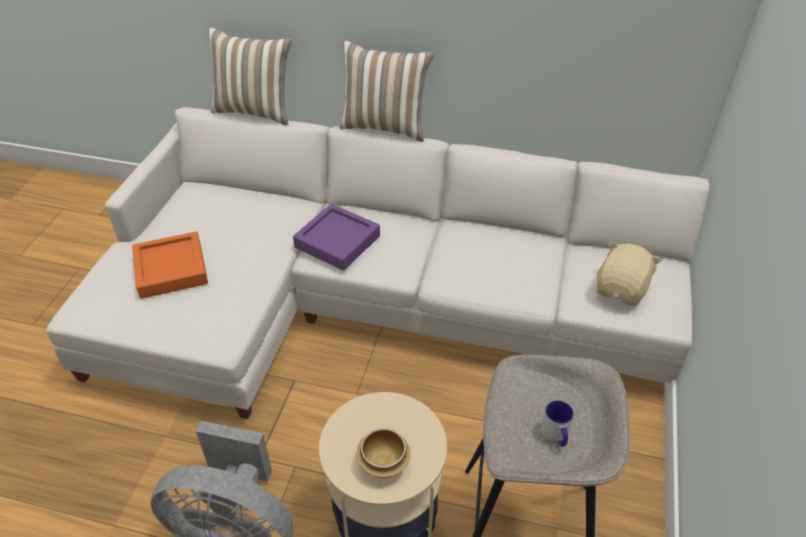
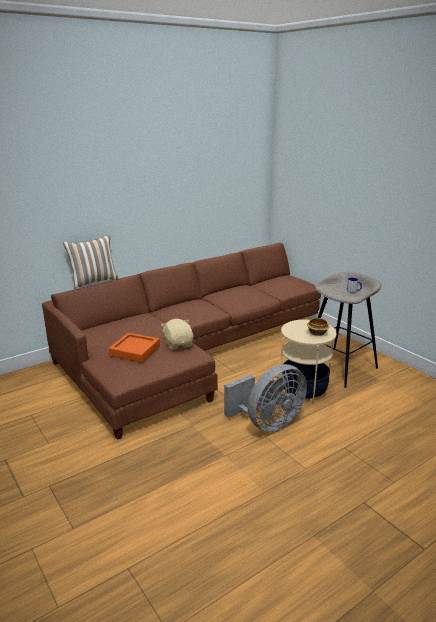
camera: 50 degrees left, 20 degrees down
(337, 241) = (181, 316): purple tray -> none
(377, 300) = (193, 349): white sofa -> brown sofa
(385, 126) = (160, 265): pillow -> none
(622, 289) = (286, 286): beige plush toy -> beige plush toy (178, 344)

